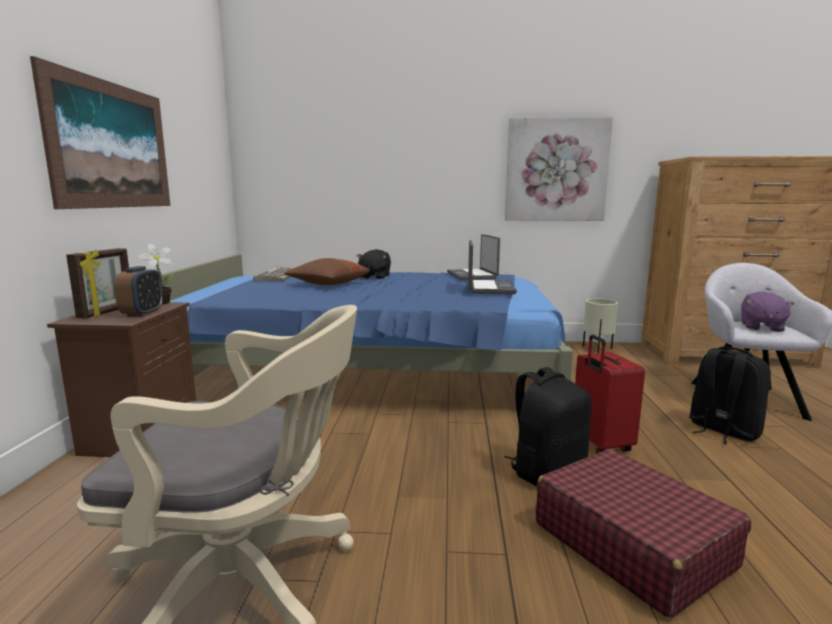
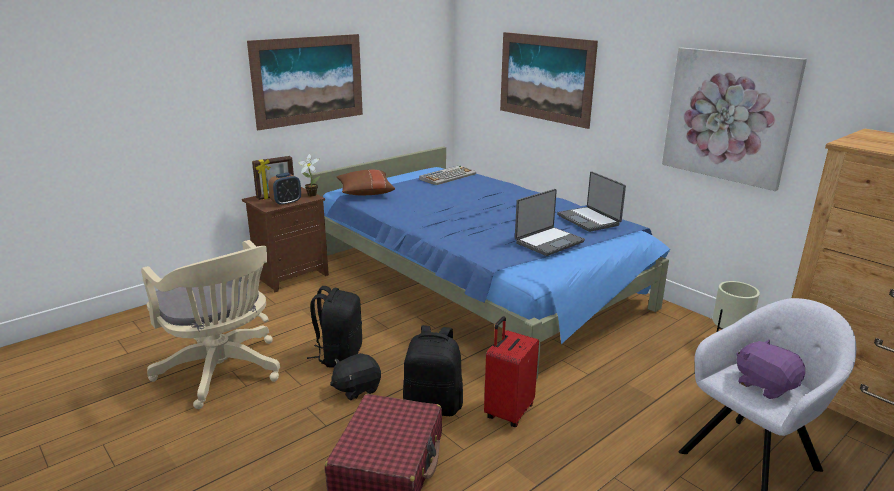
camera: 45 degrees right, 10 degrees up
(328, 284) = (454, 198): brown pillow -> brown pillow (365, 193)
(365, 162) = (545, 78): none -> picture
(374, 277) = (507, 197): black plush toy -> black plush toy (356, 388)
(473, 276) = (589, 220): laptop -> laptop turned 60 degrees counterclockwise
(722, 431) = (636, 462): black backpack -> black backpack (339, 355)
(761, 327) = (765, 385): purple plush toy -> purple plush toy turned 75 degrees clockwise

